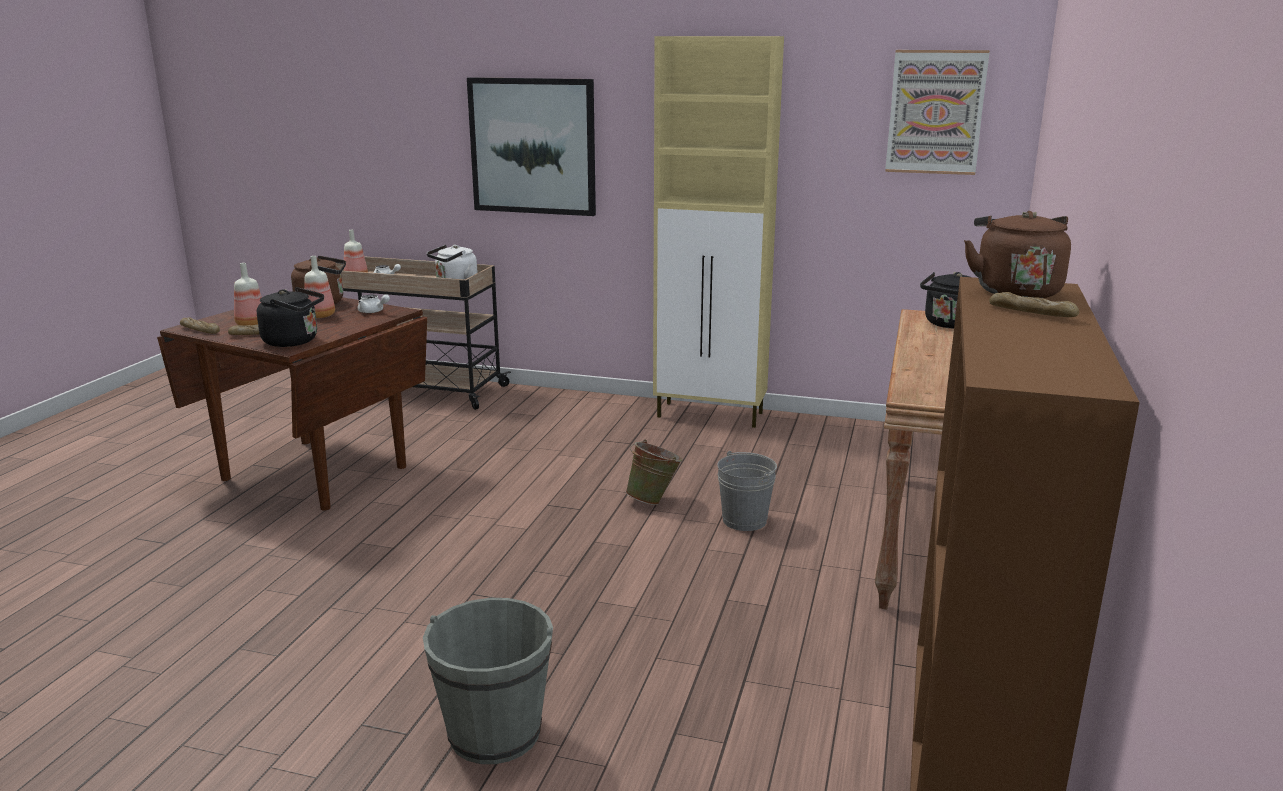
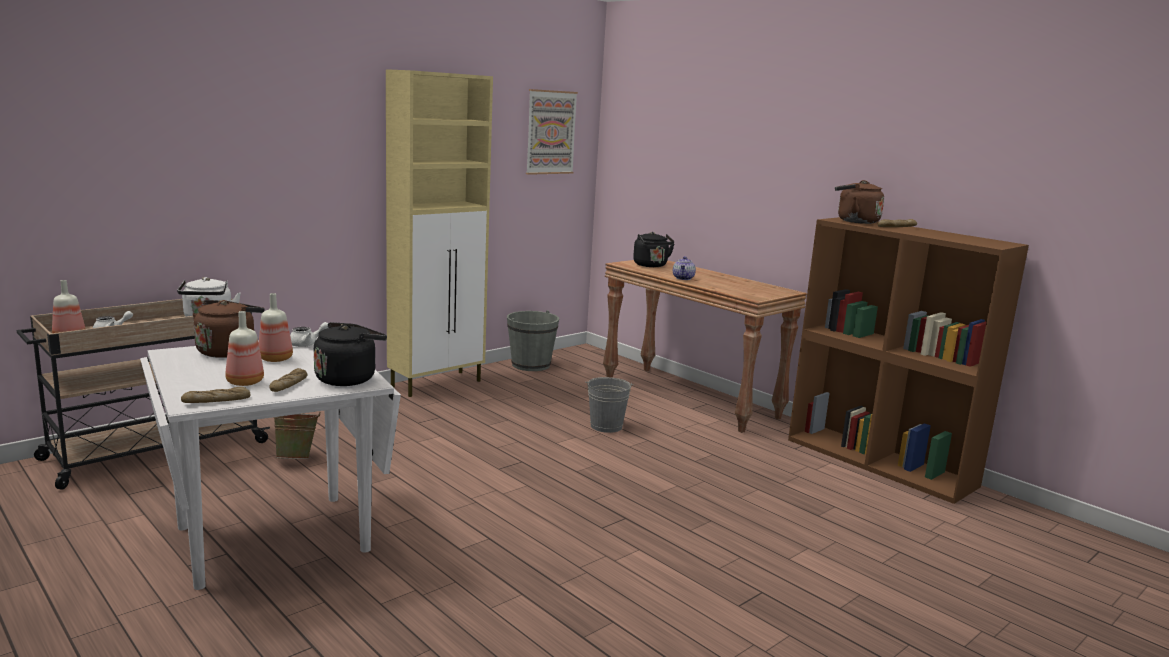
camera: 60 degrees left, 5 degrees down
(316, 472) = (272, 538): brown dining table -> white dining table
(494, 733) = (782, 563): grey bucket -> grey bucket (531, 365)
(532, 146) = (256, 168): picture -> none
(654, 500) = (543, 438): green bucket -> green bucket (296, 458)
(920, 349) = (683, 278): none -> teapot

